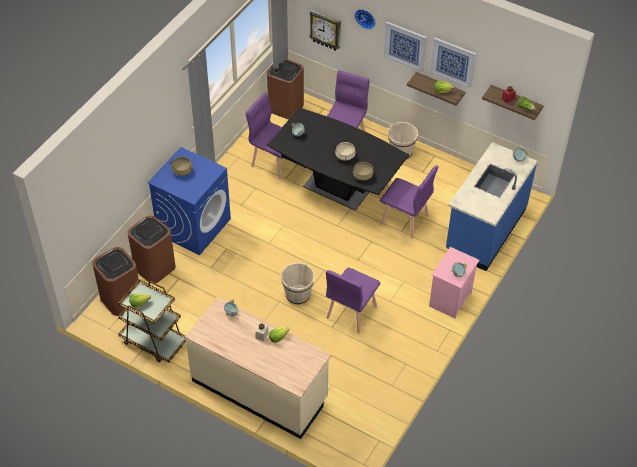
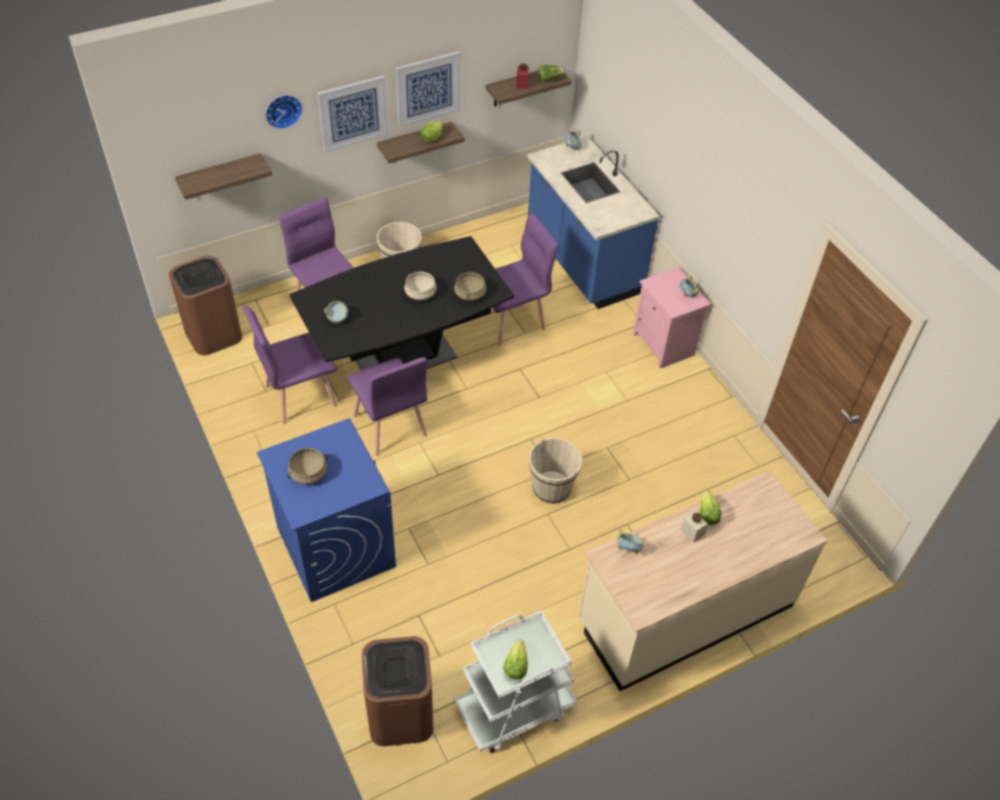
camera: 60 degrees left, 0 degrees up
(153, 341) = (514, 708): brown cart -> white cart
(154, 267) = (372, 637): brown trash can -> none
(326, 30) = (220, 176): wall clock -> shelf
(351, 312) = (619, 447): purple chair -> purple chair (389, 426)

